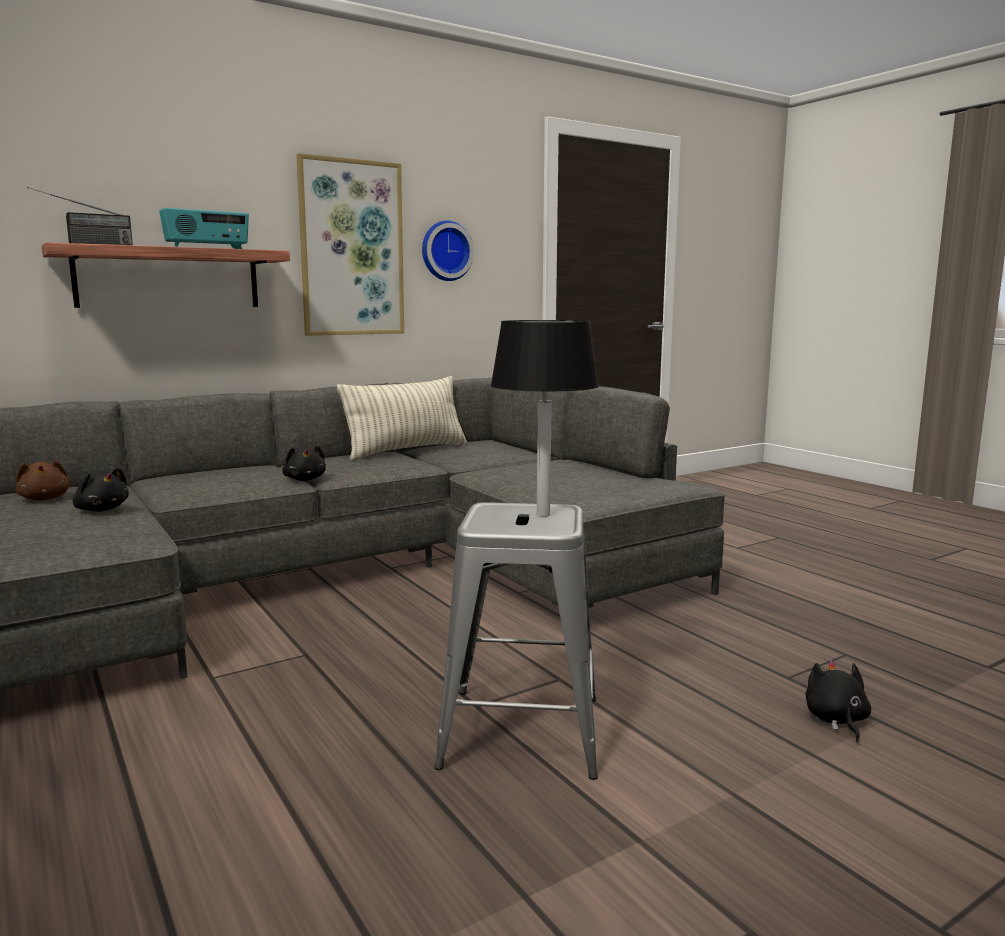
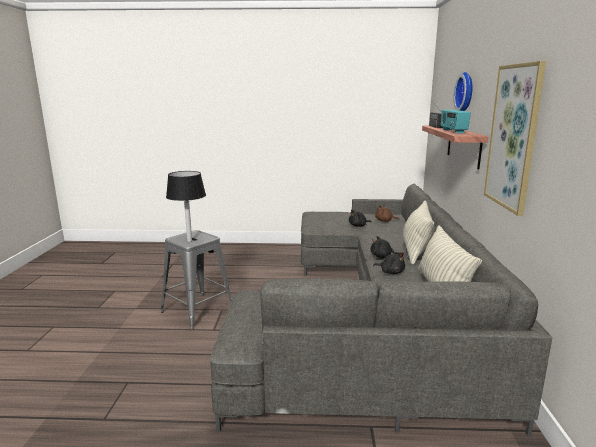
camera: 125 degrees right, 5 degrees up
(255, 468) = (416, 250): none -> pillow
(445, 251) = (562, 147): wall clock -> wall clock (466, 92)
(836, 720) = (96, 371): black plush toy -> black plush toy (391, 272)

